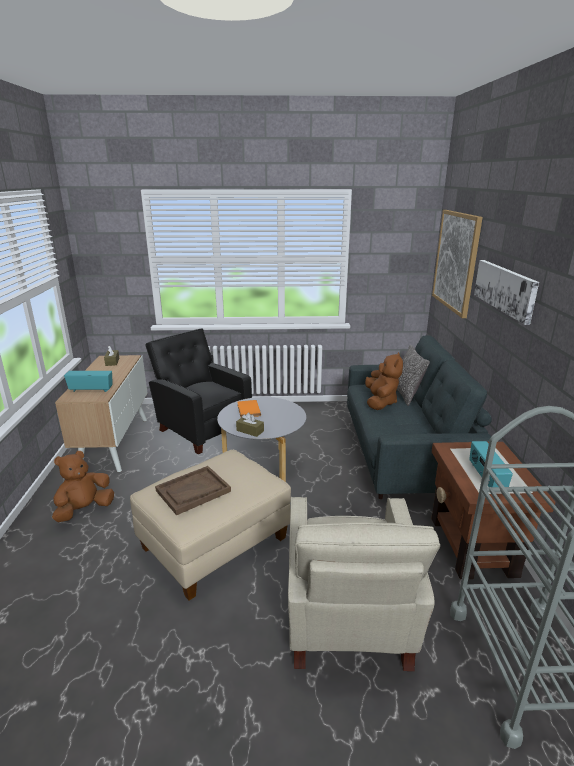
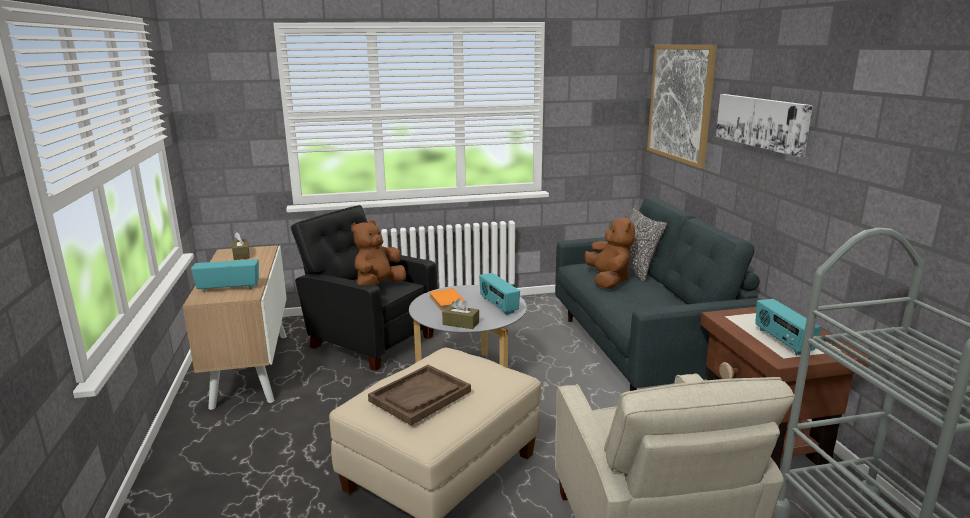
camera: 10 degrees left, 5 degrees down
(84, 510) = (239, 454): brown plush toy -> brown plush toy (378, 287)
(284, 418) = (498, 305): none -> radio

